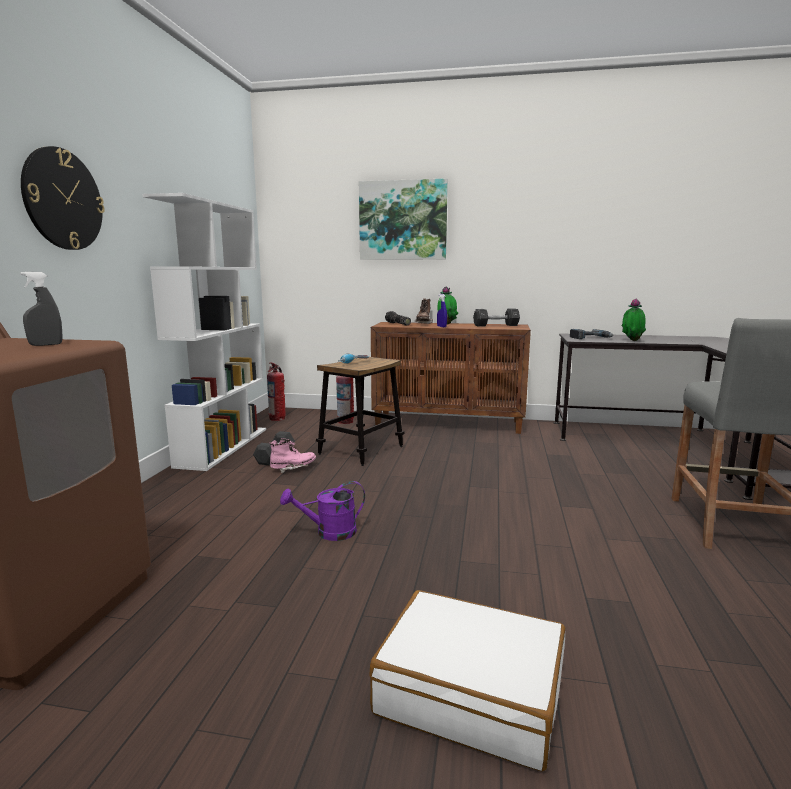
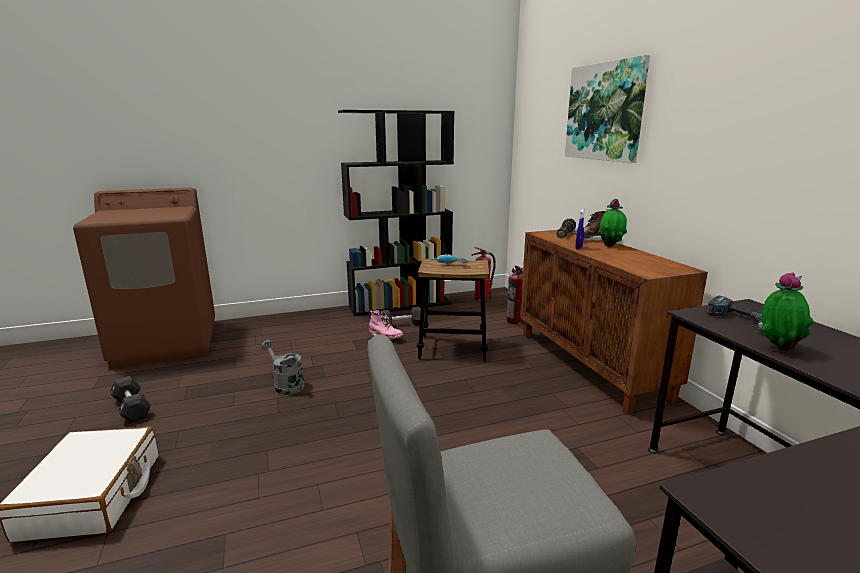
camera: 60 degrees right, 5 degrees up
(46, 345) = (160, 214): grey spray bottle -> none
(63, 199) = (266, 123): wall clock -> none
(223, 446) = (400, 305): white bookcase -> black bookcase
(329, 533) = (285, 385): purple watering can -> grey watering can
(496, 325) = (649, 262): black dumbbell -> black dumbbell (132, 408)

